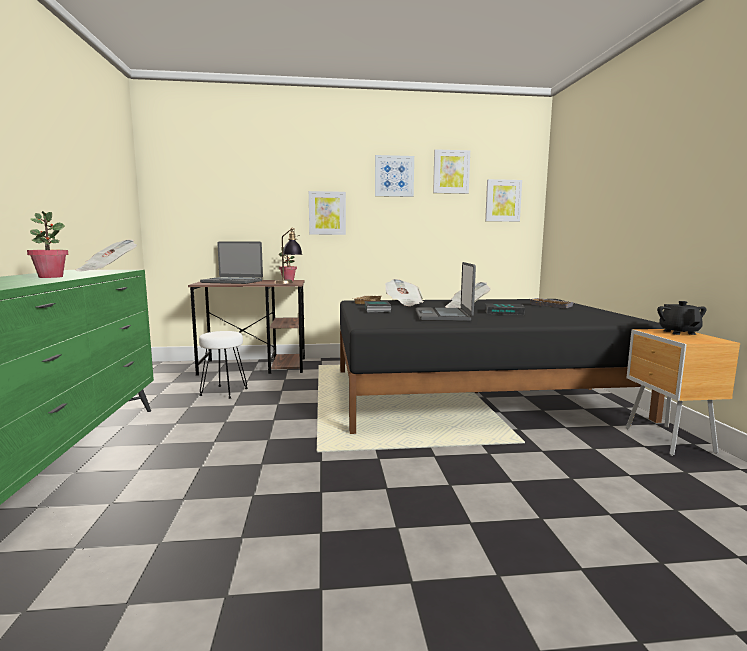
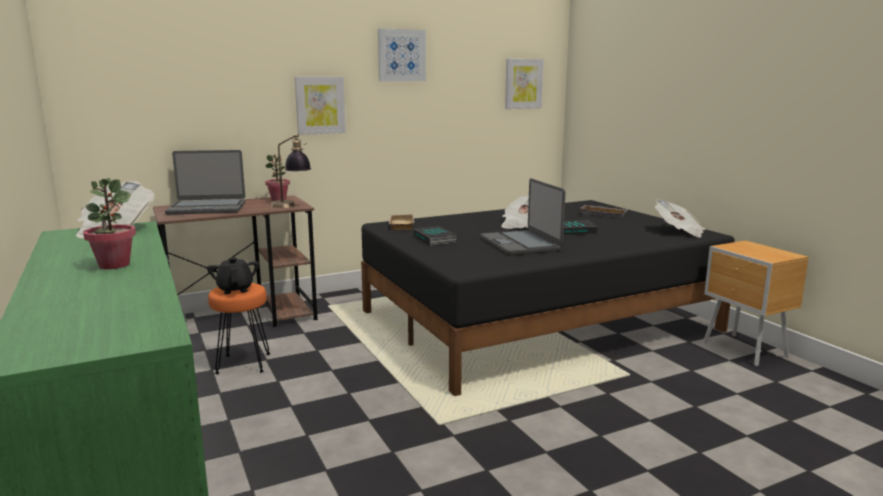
camera: 20 degrees left, 5 degrees up
(223, 392) = (243, 364): white stool -> orange stool
(404, 303) = (446, 224): newspaper -> newspaper (679, 232)
(451, 172) = (467, 49): picture -> none
(679, 332) = (751, 246): black teapot -> black teapot (235, 289)

